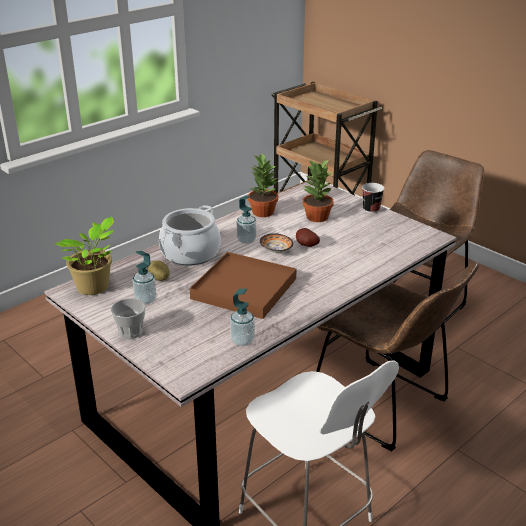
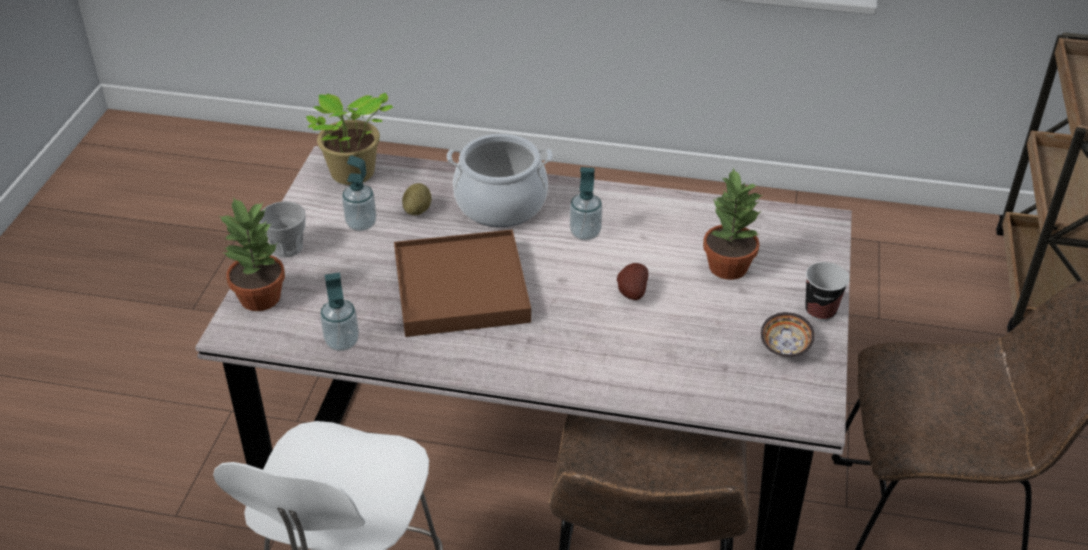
camera: 55 degrees right, 10 degrees up
(262, 212) = (681, 210): potted plant -> potted plant (261, 297)
(276, 250) = (586, 272): bowl -> bowl (785, 347)

